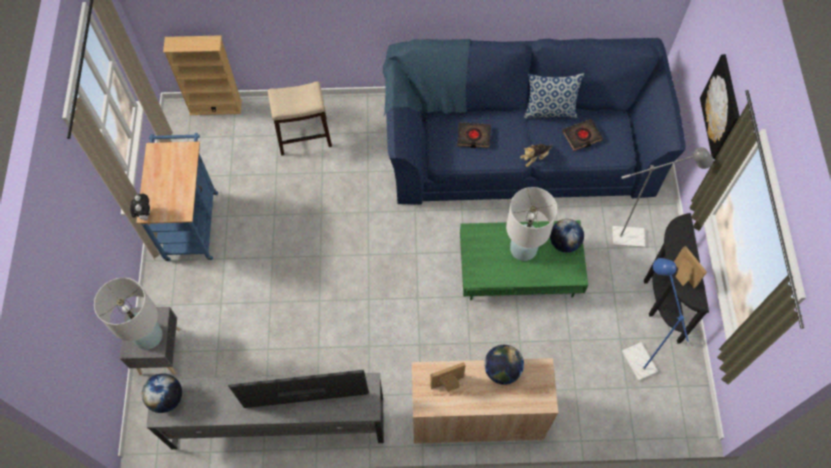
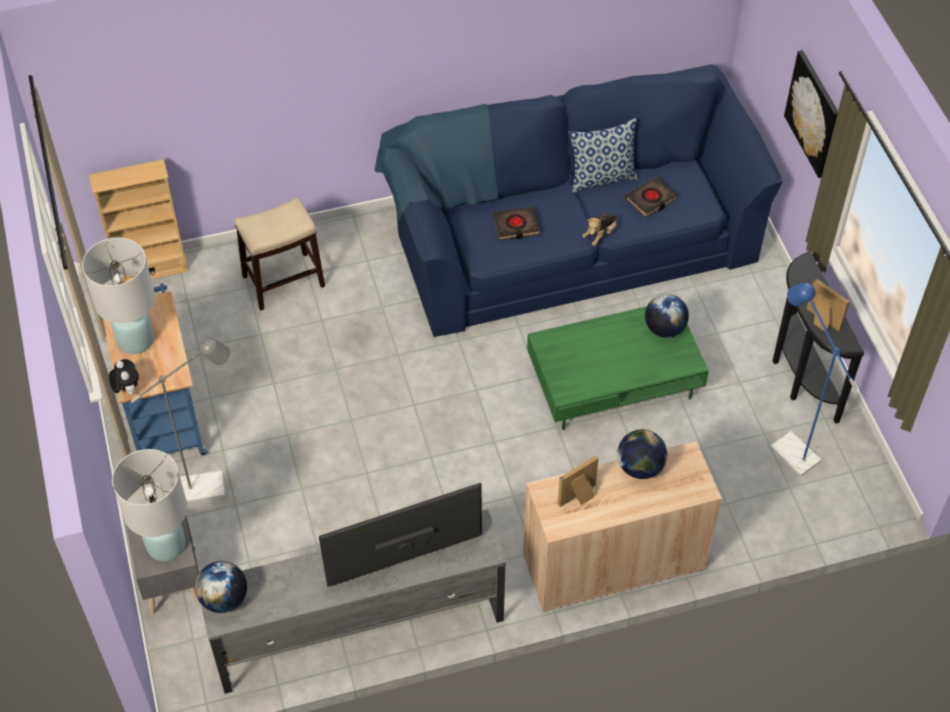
camera: 15 degrees left, 10 degrees down
(523, 249) = (615, 346): white table lamp -> white table lamp (135, 340)
(634, 237) = (746, 314): grey floor lamp -> grey floor lamp (211, 486)

